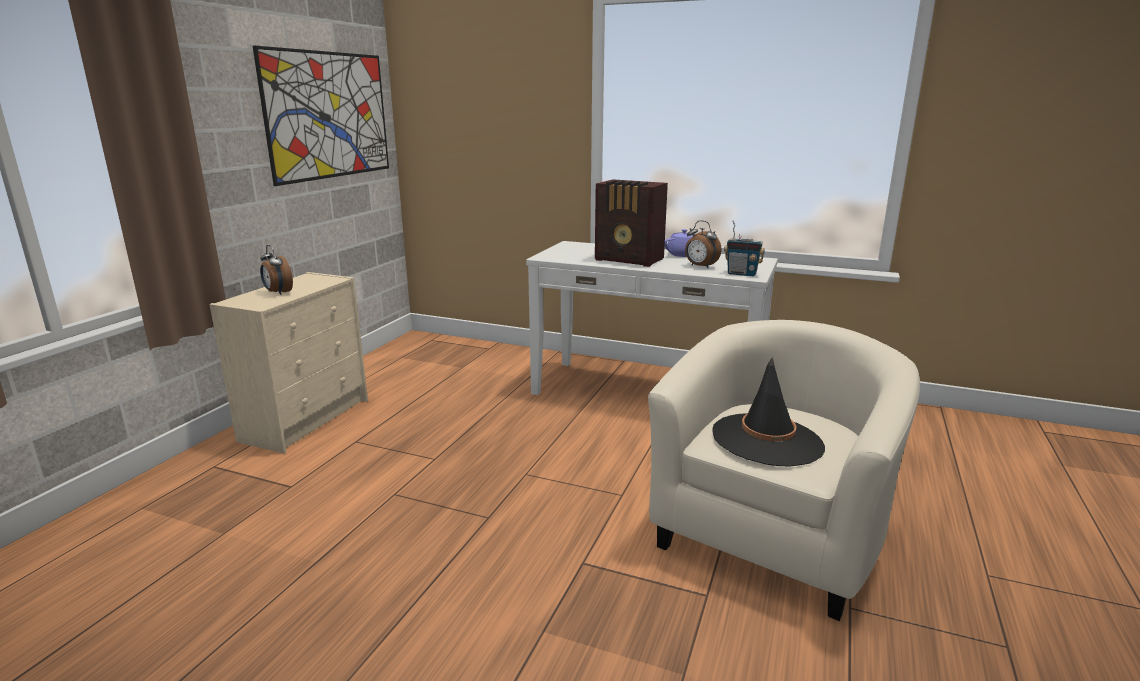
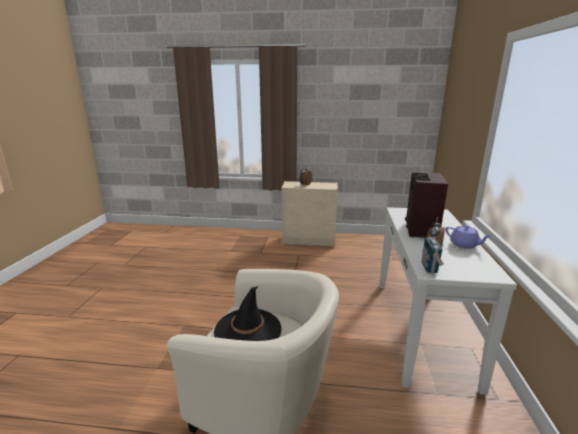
camera: 75 degrees right, 0 degrees up
(329, 115) = (384, 113): picture -> none

